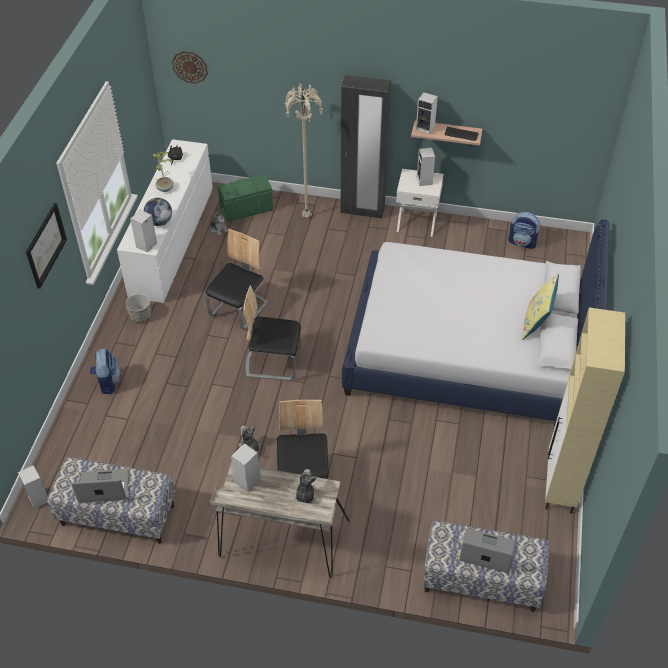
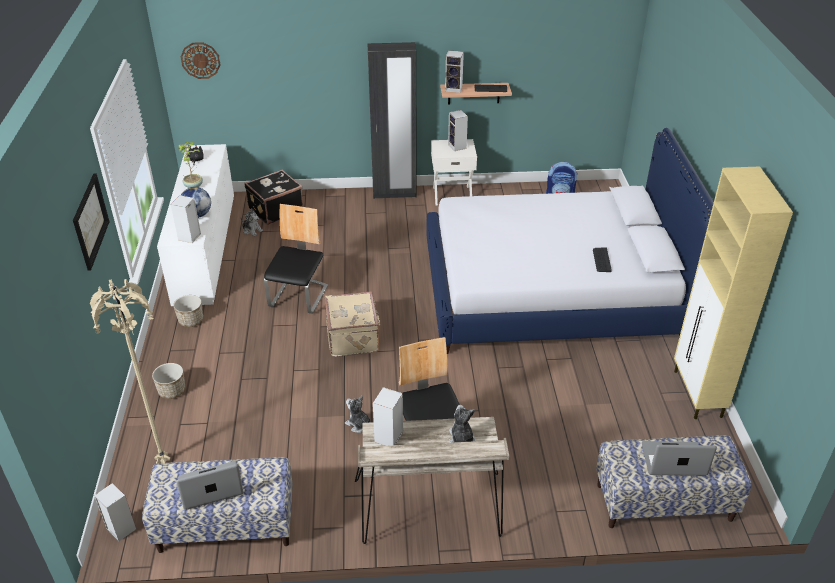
camera: 15 degrees left, 10 degrees down
(107, 382) = (172, 391): backpack -> planter
(246, 210) = (275, 210): green storage box -> black suitcase
(273, 362) = (354, 337): chair -> beige suitcase
(306, 216) = (339, 206): beige floor lamp -> beige floor lamp (162, 461)
(503, 342) = (601, 260): none -> keyboard
(536, 323) = (624, 239): yellow pillow -> none

